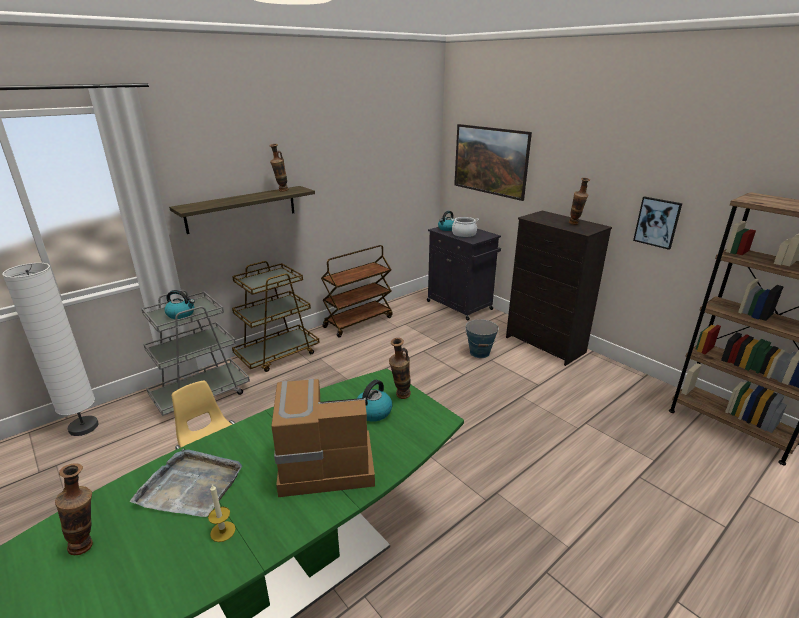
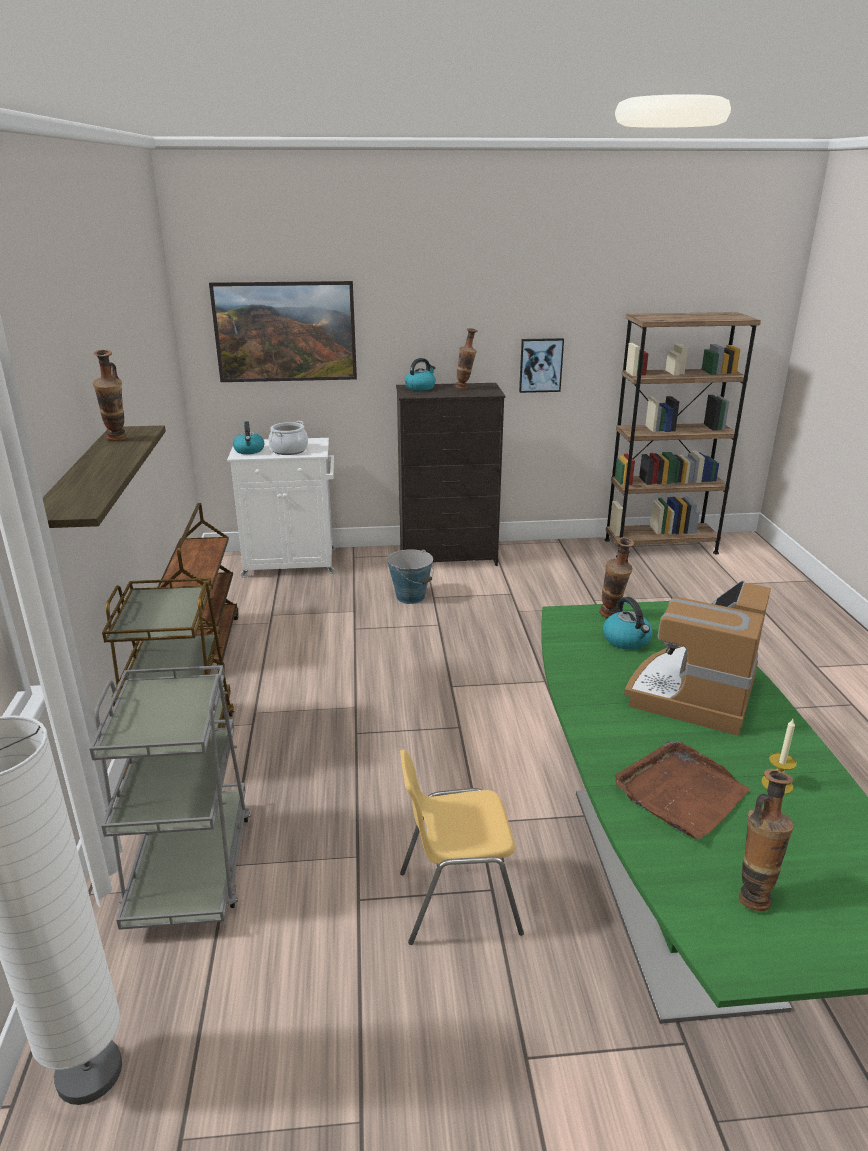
camera: 55 degrees left, 0 degrees up
(181, 314) = (168, 716): kettle -> kettle (420, 387)
(191, 485) = (680, 793): grey tray -> brown tray
(460, 306) = (292, 563): black cabinet -> white cabinet

